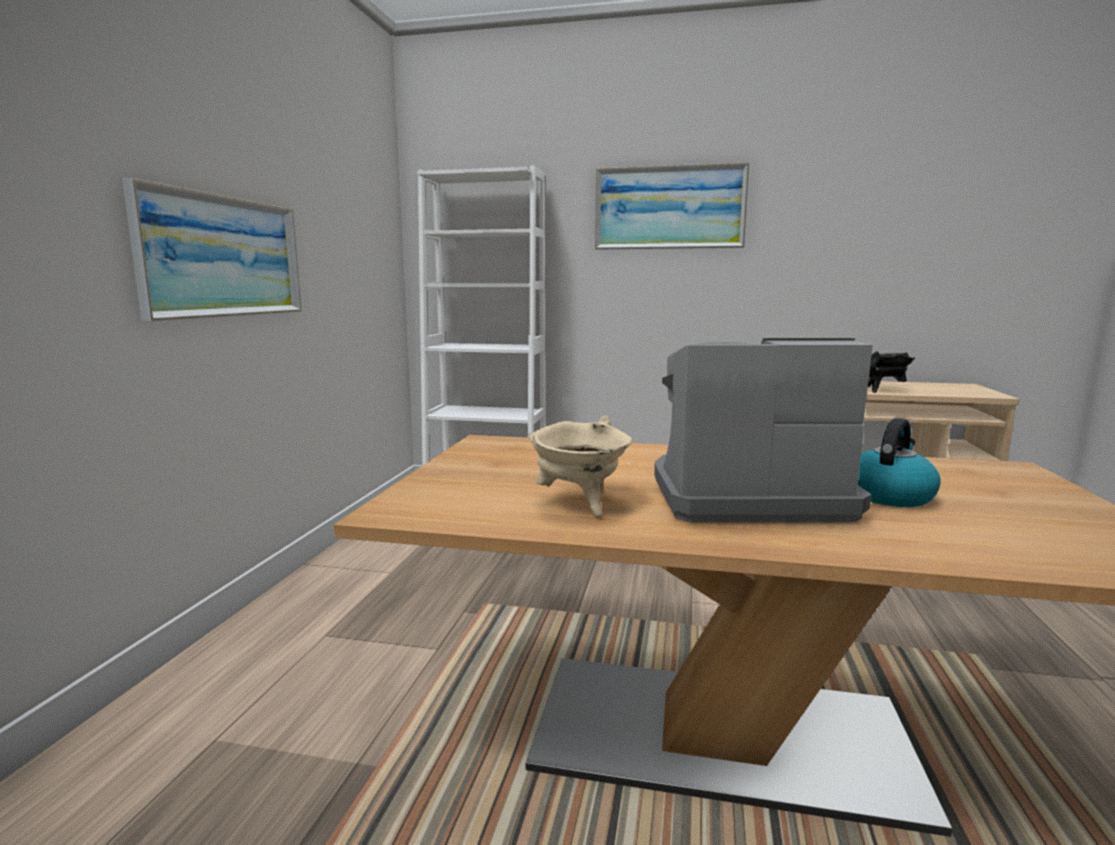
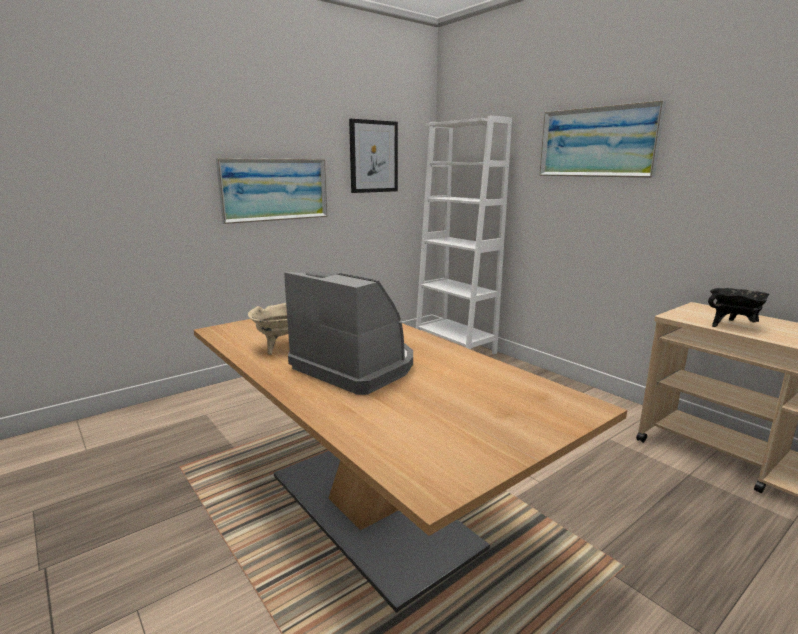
camera: 40 degrees right, 5 degrees up
(343, 215) = (373, 156): none -> picture
(889, 495) = (429, 391): kettle -> none

